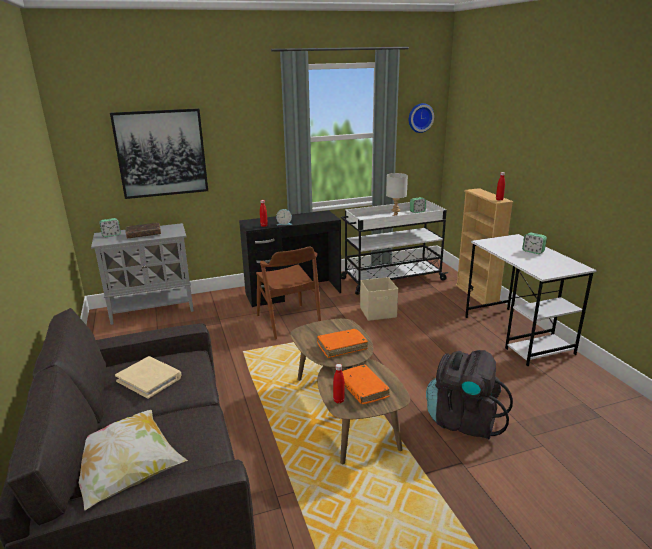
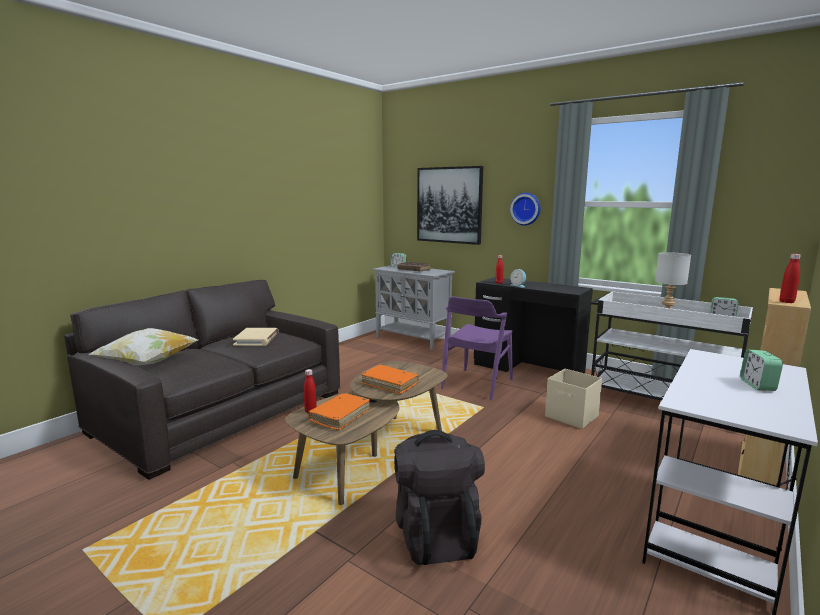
camera: 55 degrees right, 10 degrees down
(288, 321) = (476, 384): brown chair -> purple chair
(420, 117) = (768, 185): wall clock -> wall clock (526, 209)

